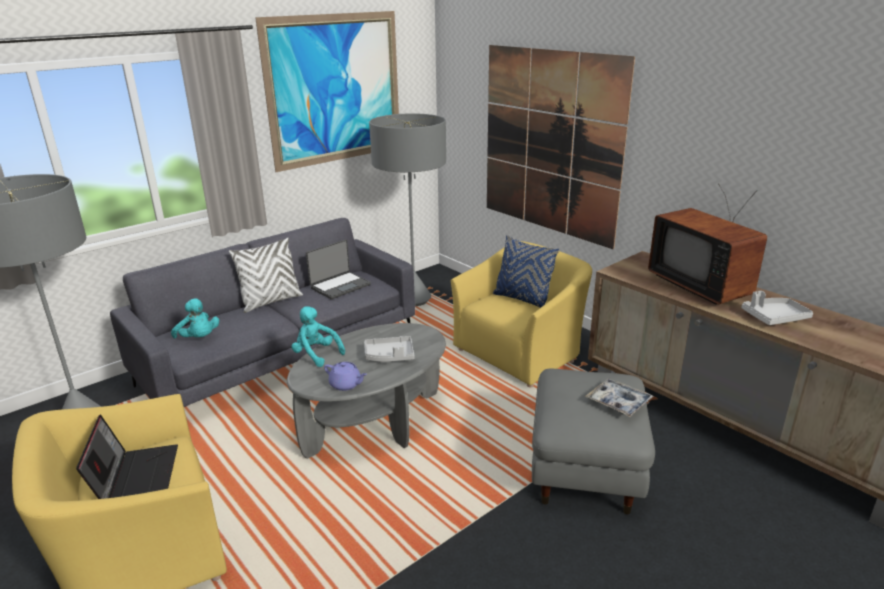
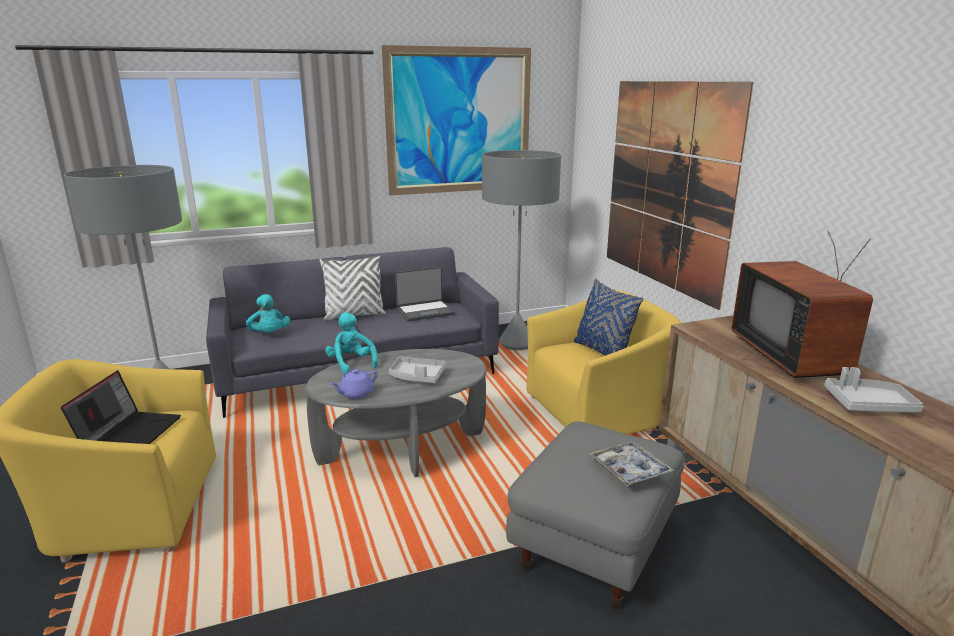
camera: 20 degrees right, 5 degrees down
(346, 385) = (356, 394): purple teapot -> purple teapot turned 90 degrees clockwise

